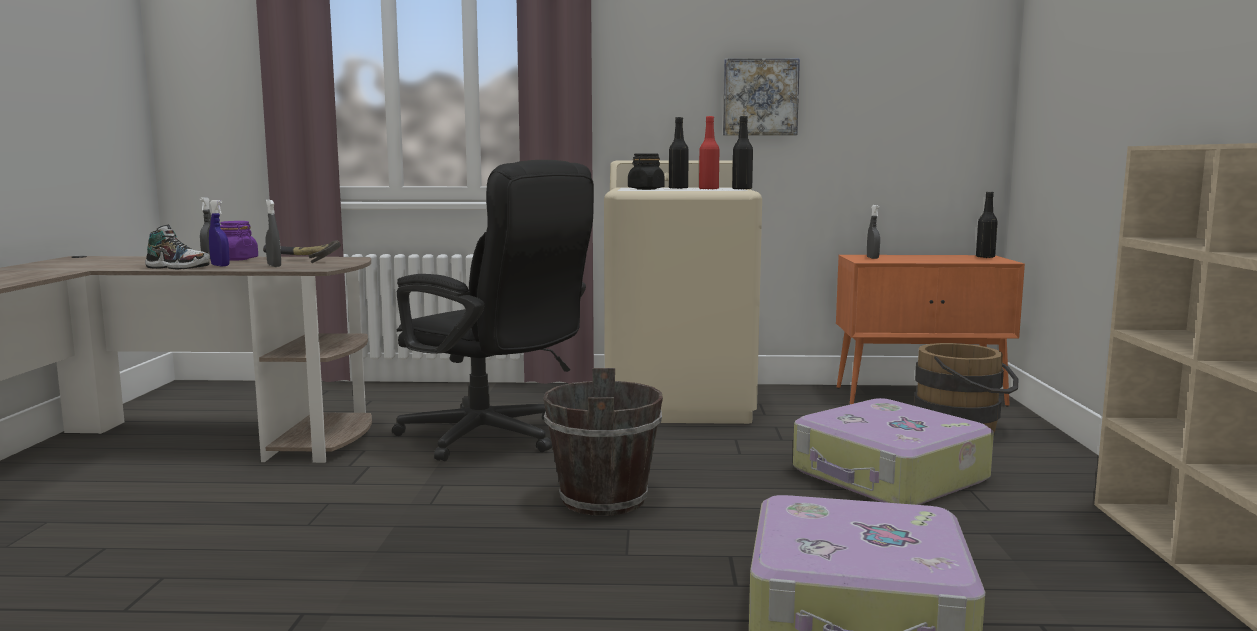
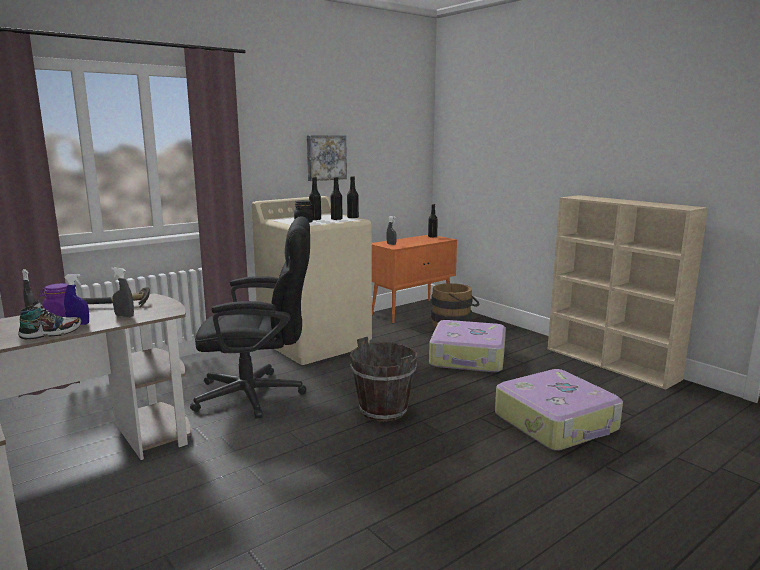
camera: 40 degrees left, 5 degrees up
(708, 189) = (336, 219): red bottle -> black bottle

